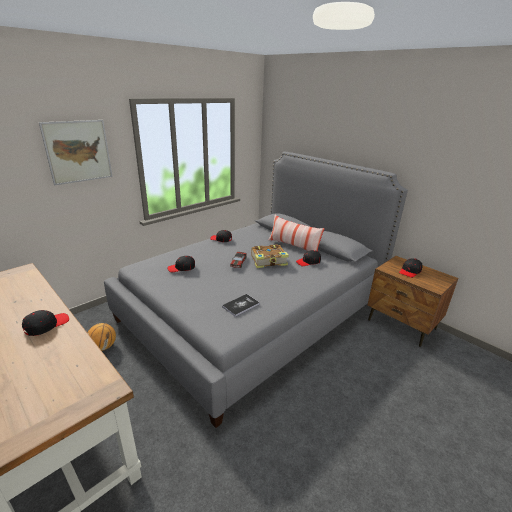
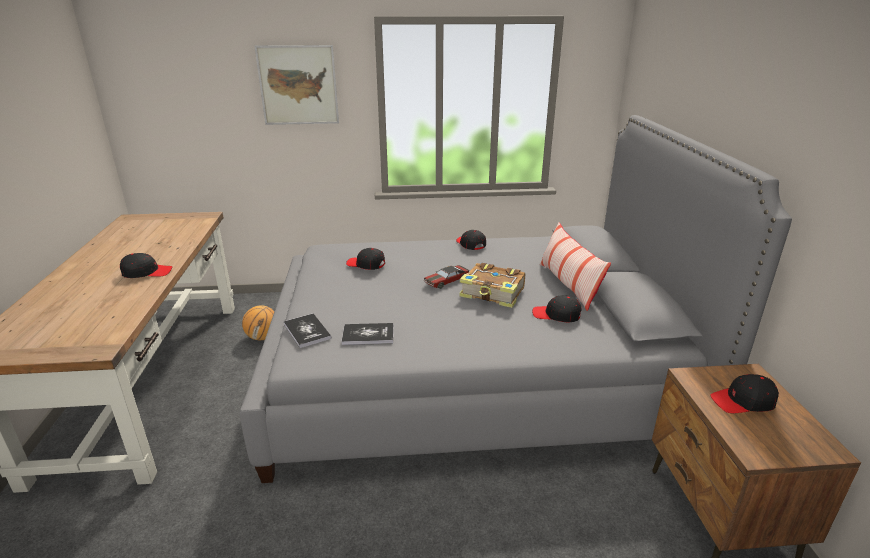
camera: 40 degrees right, 0 degrees up
(205, 318) = (307, 331): none -> book

